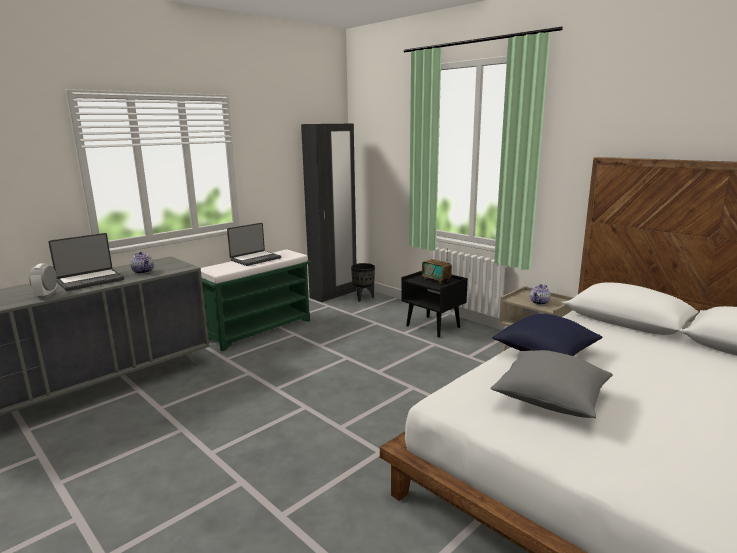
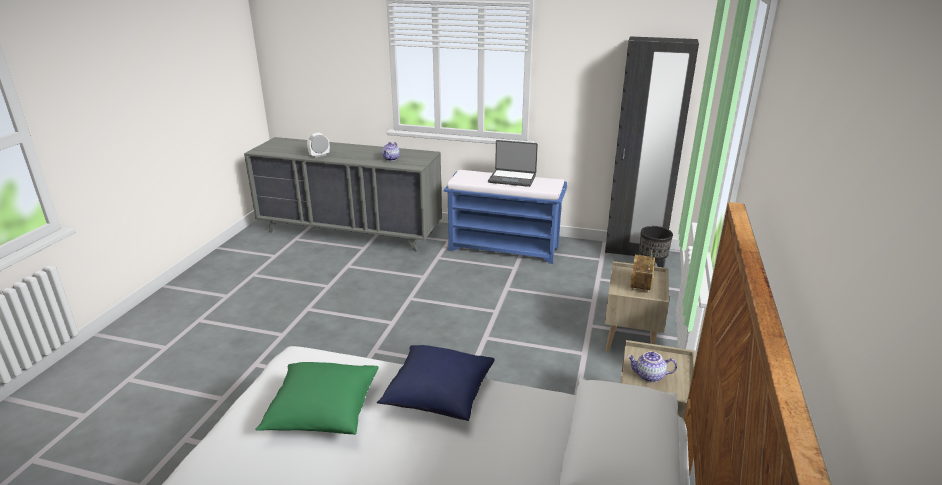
camera: 60 degrees right, 10 degrees up
(90, 280) = (357, 154): laptop -> none
(259, 329) = (505, 248): green bench -> blue bench
(433, 326) = (631, 339): black nightstand -> beige nightstand
(550, 400) = (322, 412): grey pillow -> green pillow

